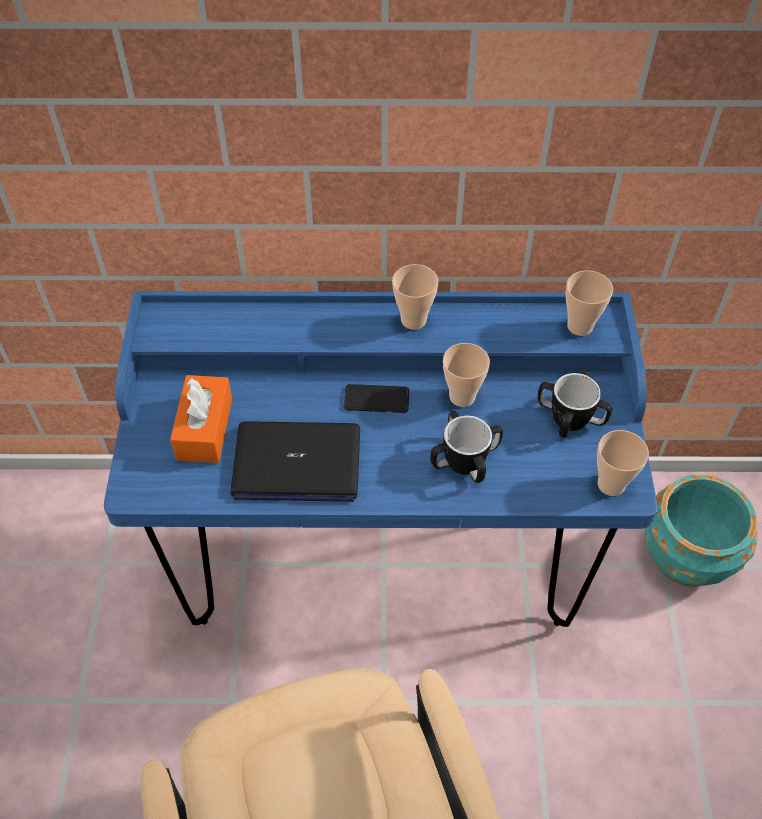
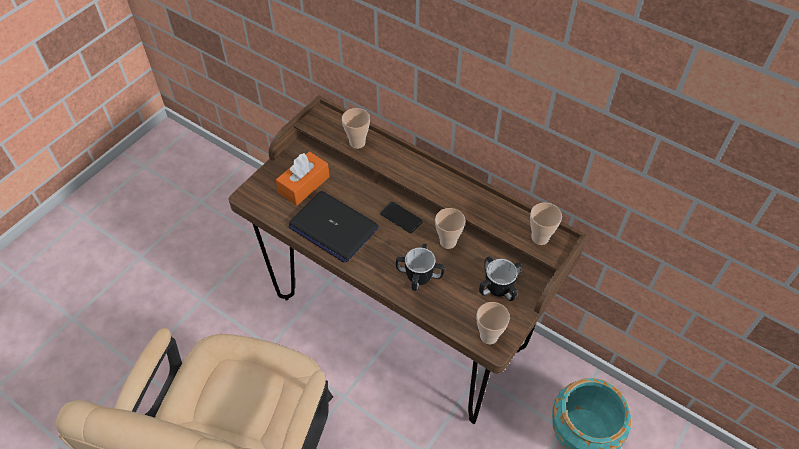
camera: 35 degrees right, 0 degrees up
(381, 559) = (400, 323): blue desk -> brown desk
(413, 320) = (448, 184): cup -> cup (357, 143)

